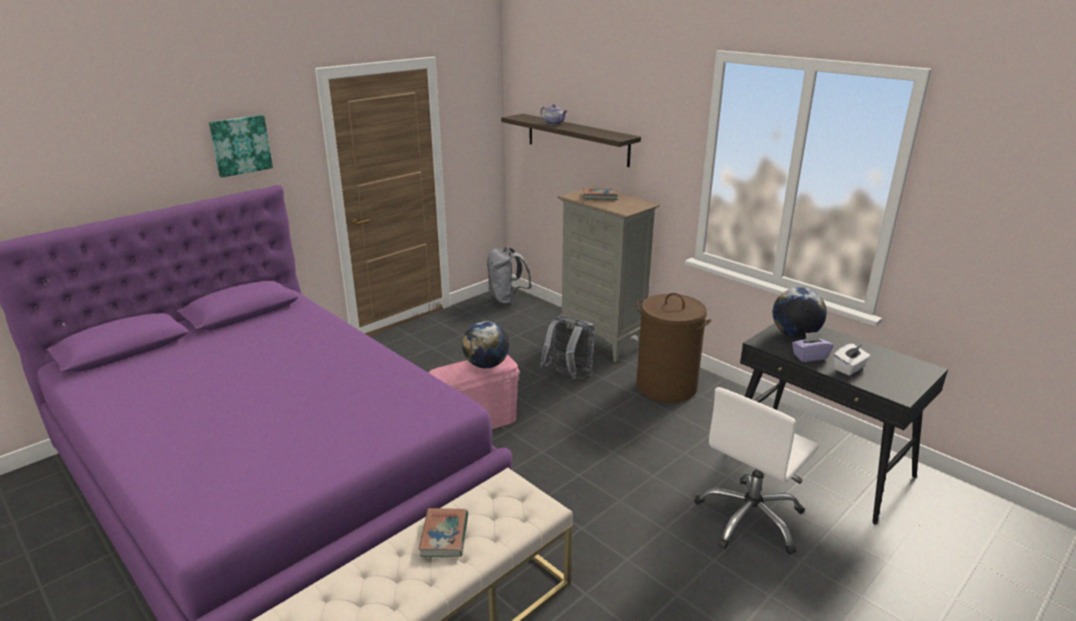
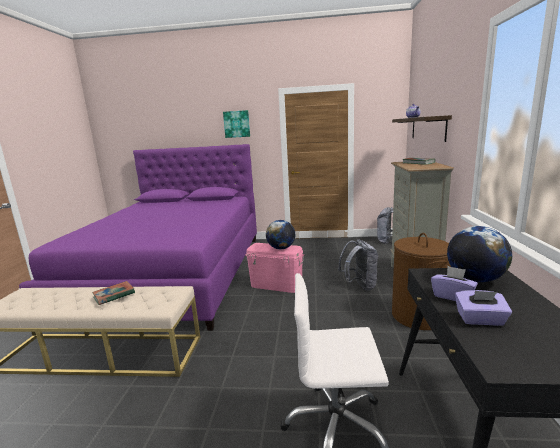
camera: 50 degrees right, 10 degrees down
(849, 368) = (480, 320): white tissue box -> purple tissue box

